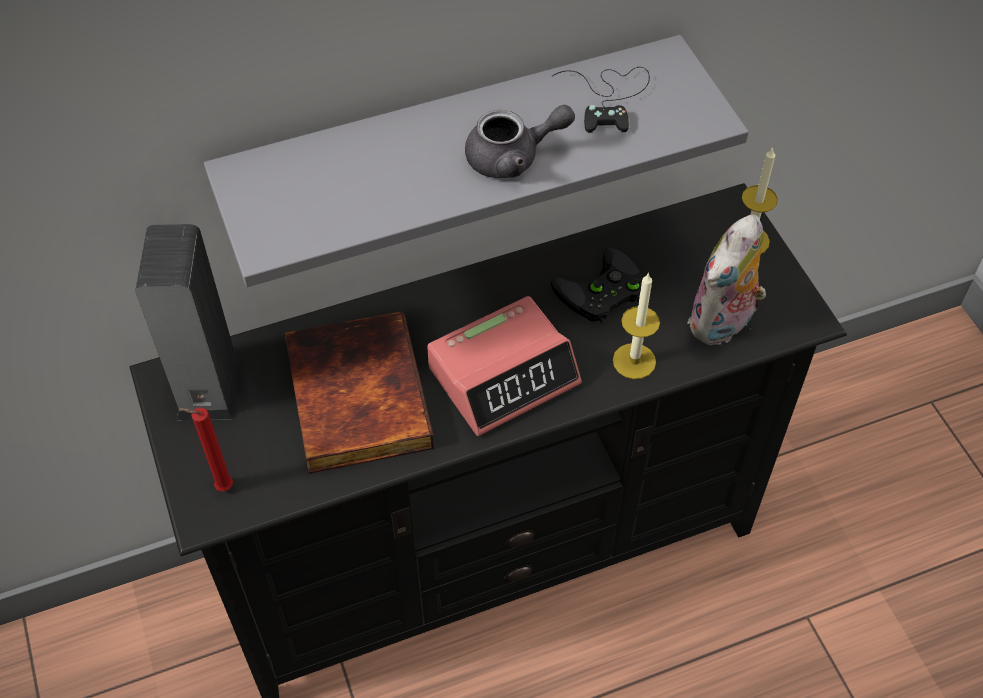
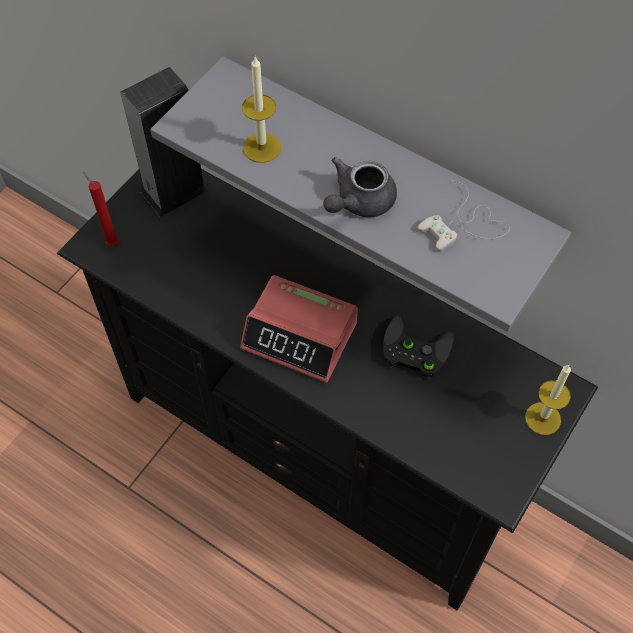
camera: 55 degrees right, 5 degrees up
(354, 396) = (222, 266): book -> none
(513, 157) = (359, 202): grey teapot -> grey teapot turned 90 degrees clockwise
(610, 98) = (464, 224): black game controller -> white game controller
(634, 361) = (372, 404): candle -> candle (261, 147)
(722, 325) = (449, 443): plush toy -> none

